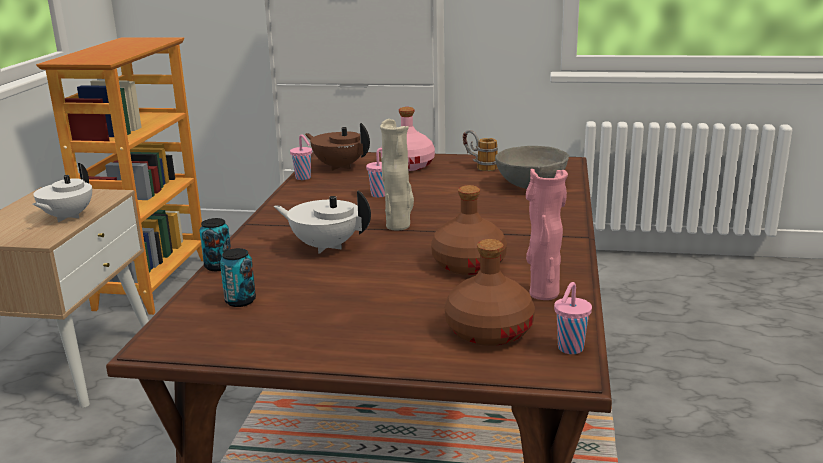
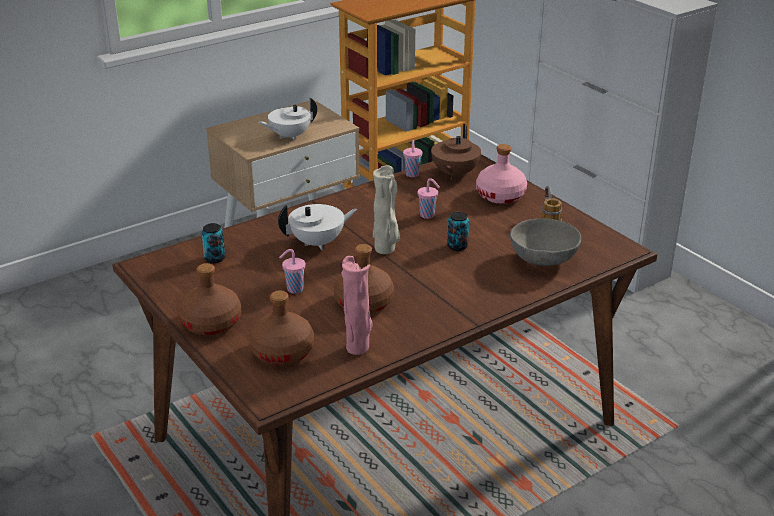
camera: 45 degrees right, 10 degrees up
(218, 266) = (245, 227): can -> can (457, 246)
(325, 246) = (318, 243): white teapot -> white teapot turned 90 degrees clockwise
(339, 166) = (454, 174): brown teapot -> brown teapot turned 150 degrees counterclockwise
(362, 348) = (212, 322): none -> brown bottle
(569, 349) = (295, 388): pink cup -> pink cup (294, 289)

